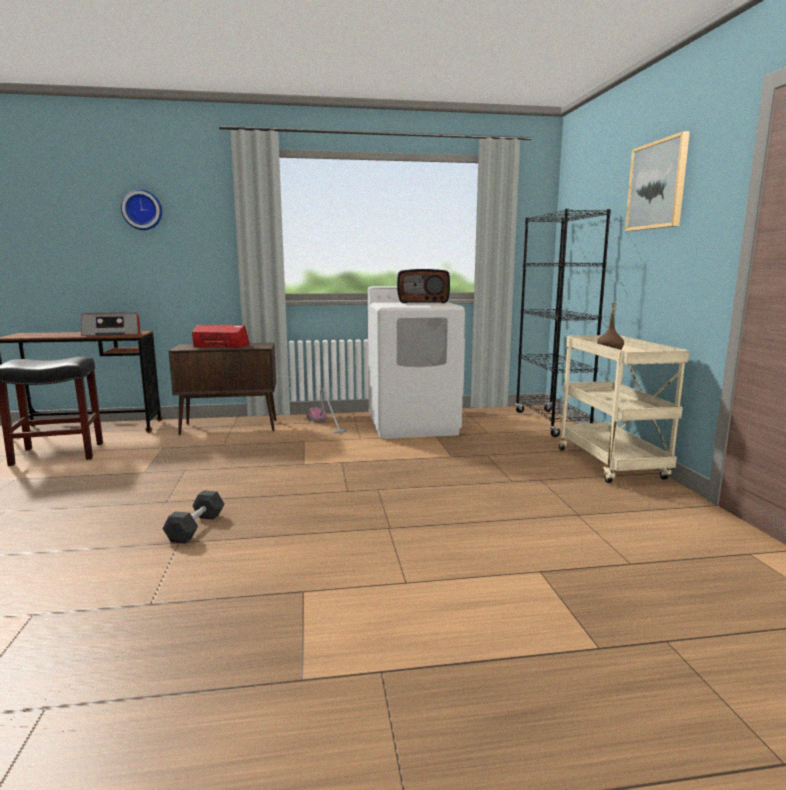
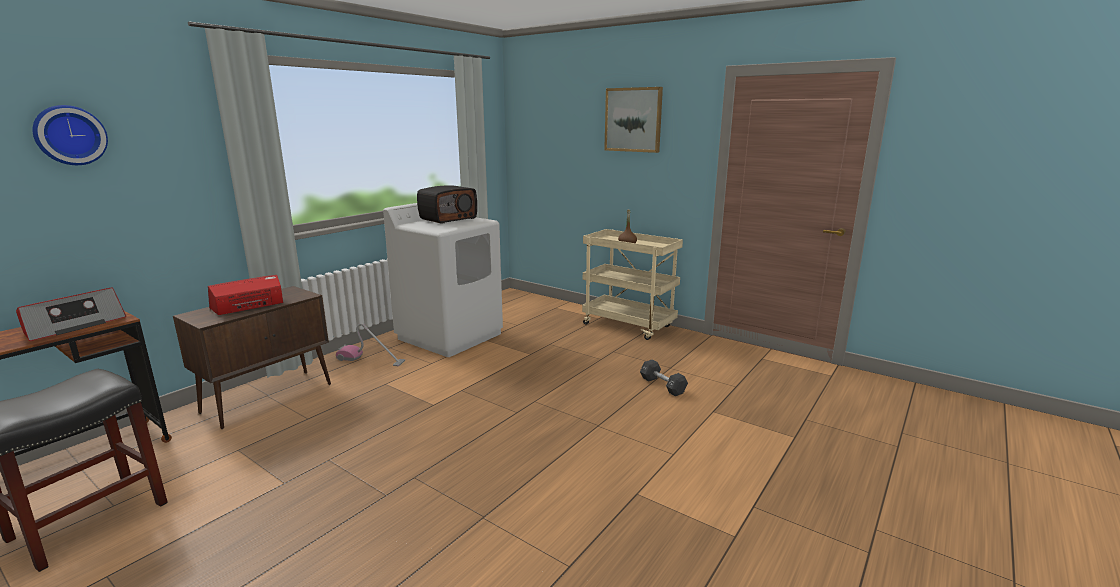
camera: 45 degrees left, 5 degrees up
(196, 527) = (468, 499): black dumbbell -> black dumbbell (662, 385)
(551, 423) = (542, 303): black bookcase -> none

